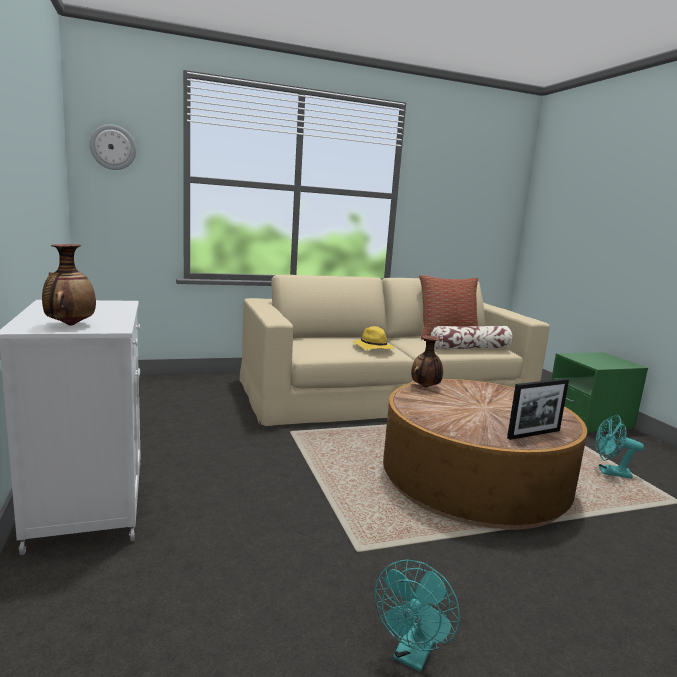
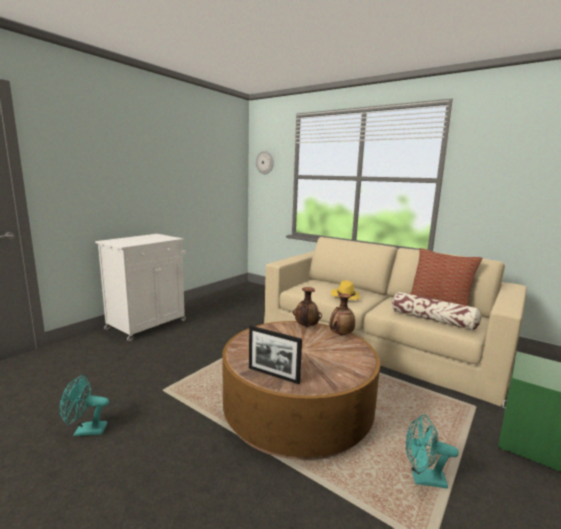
camera: 55 degrees right, 0 degrees up
(70, 325) = (120, 242): vase -> vase (341, 334)
(609, 473) = (423, 479): turquoise fan -> turquoise fan turned 60 degrees counterclockwise

